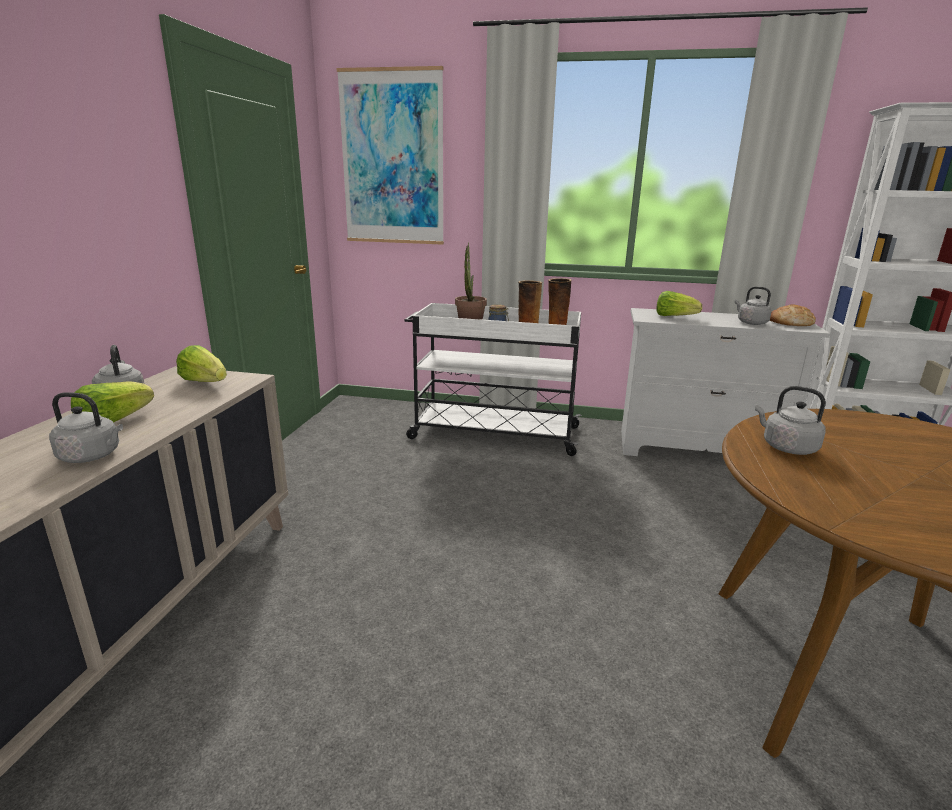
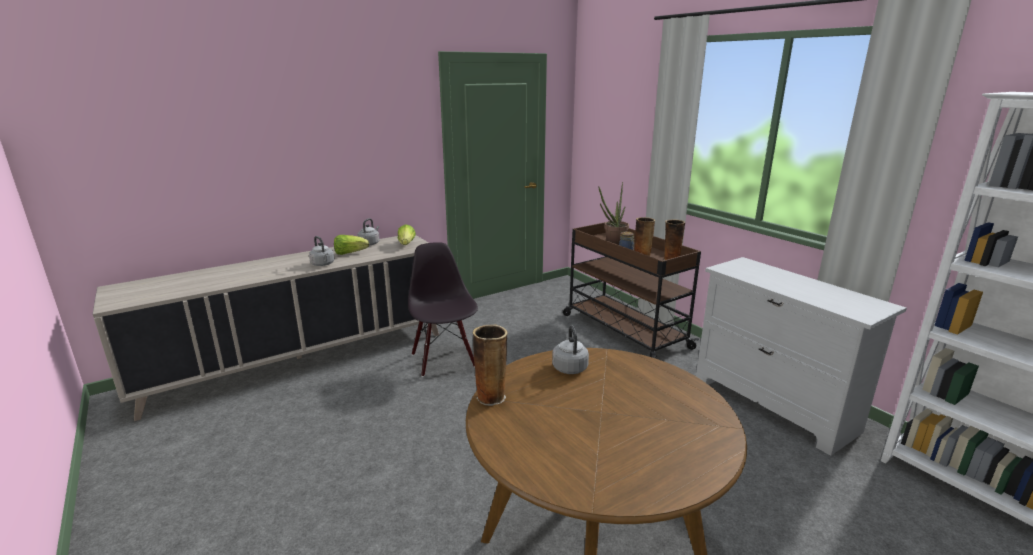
camera: 45 degrees right, 0 degrees up
(347, 556) = (444, 360): none -> black chair
(392, 159) = (609, 113): picture -> none
(492, 433) = (623, 330): white cart -> brown cart
(674, 317) = (755, 272): lettuce -> none
(750, 323) = (814, 295): grey kettle -> none
(790, 322) = (863, 306): bread -> none
(838, 518) = (491, 397): none -> vase

